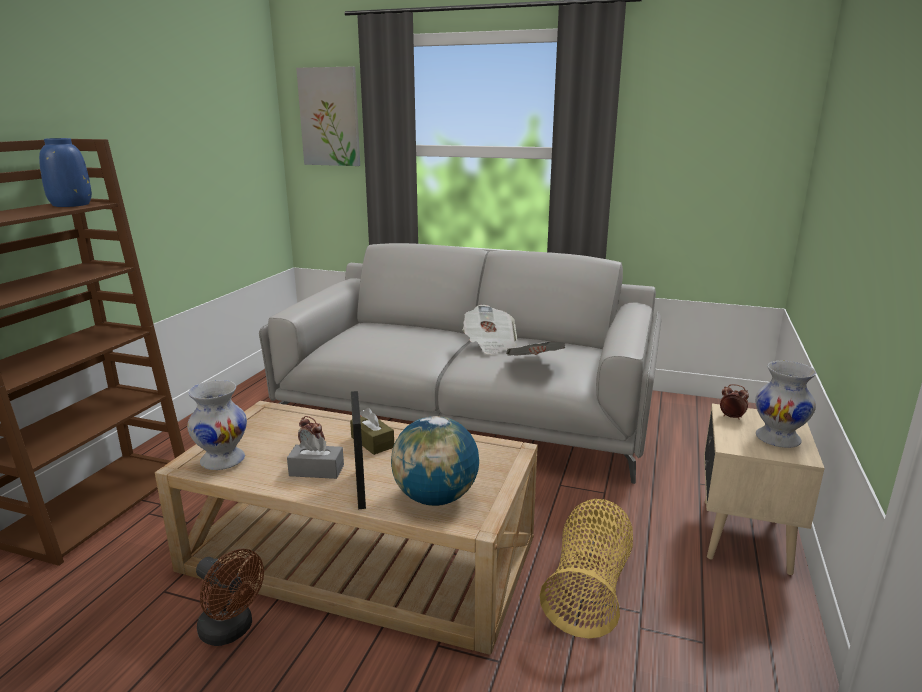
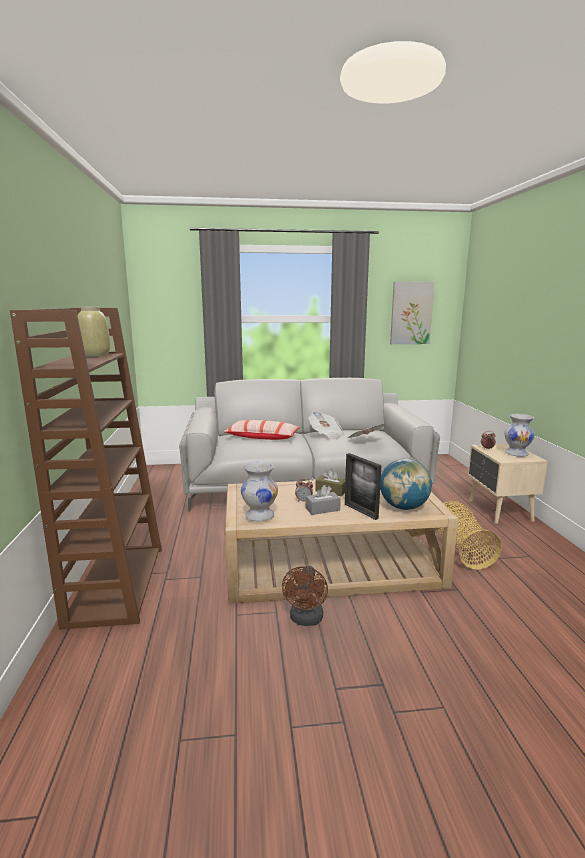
camera: 25 degrees left, 5 degrees down
(70, 205) = (94, 355): blue vase -> beige vase
(231, 631) = (306, 620): brown fan -> brown fan turned 90 degrees clockwise
(330, 117) = (171, 297): picture -> picture (411, 313)
(396, 334) = (262, 437): none -> pillow

